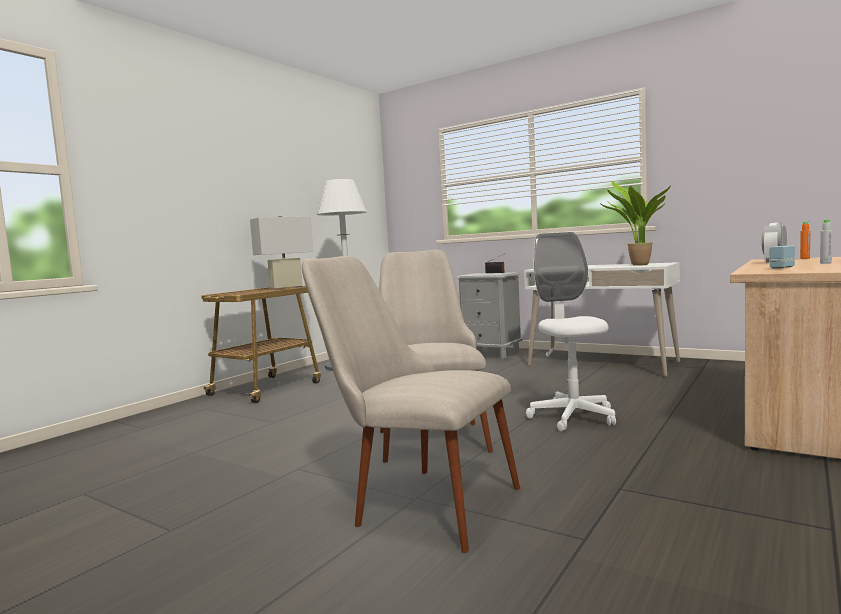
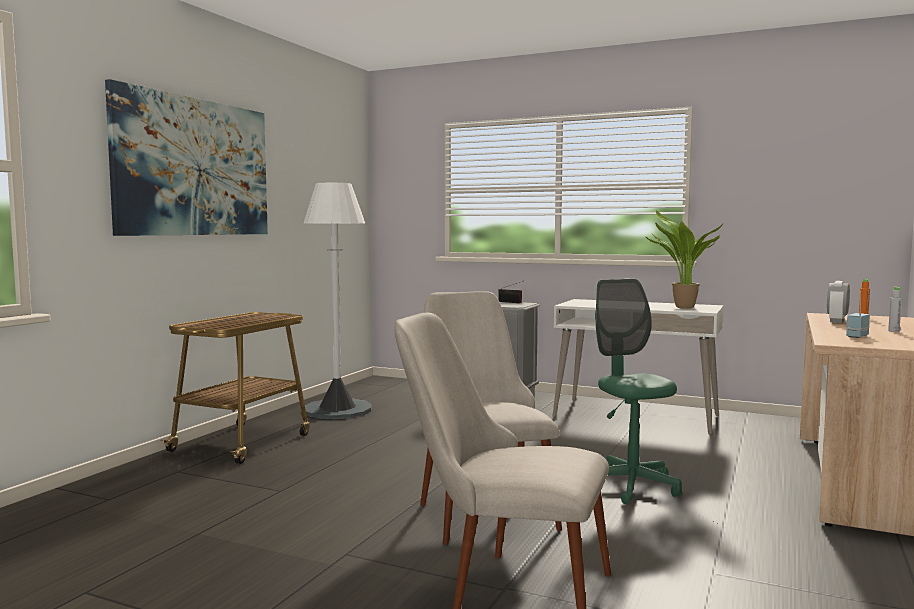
camera: 10 degrees left, 0 degrees up
(222, 171) = (195, 167): none -> picture
(286, 287) = (270, 315): white table lamp -> none
(572, 417) = (631, 486): white office chair -> green office chair

